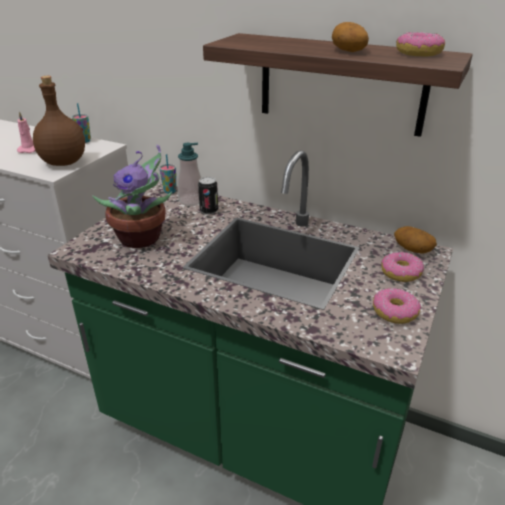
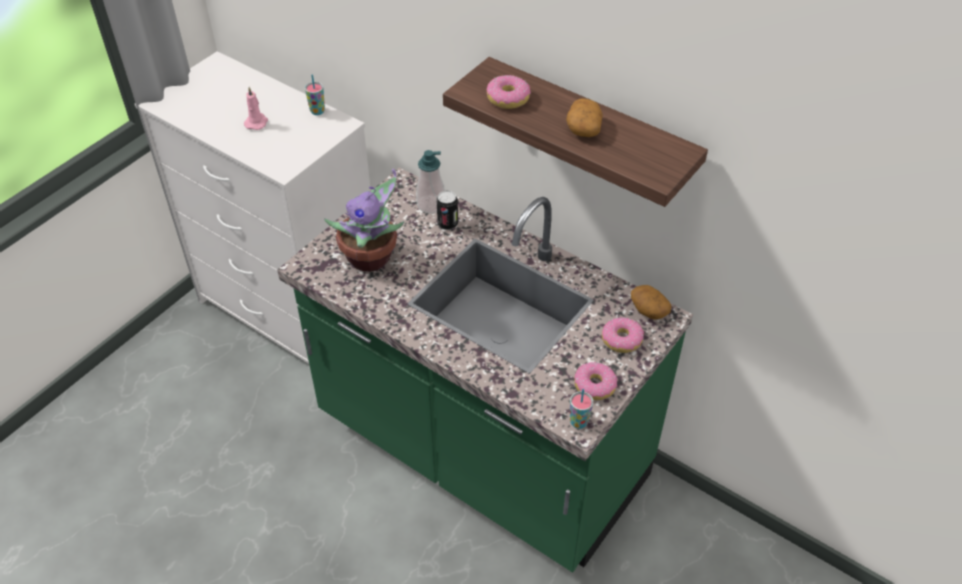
camera: 10 degrees right, 15 degrees up
(65, 162) = (296, 152): brown bottle -> none
(170, 191) = (409, 185): cup -> cup (579, 422)
(419, 53) = (650, 146): donut -> donut (508, 98)

